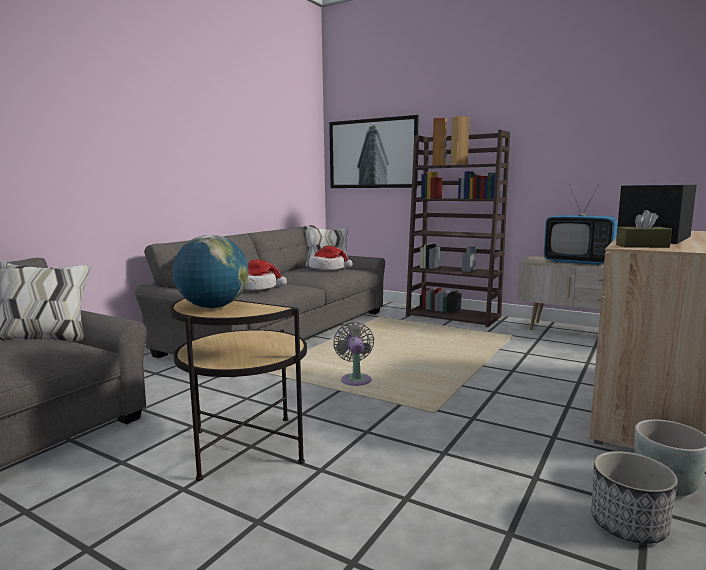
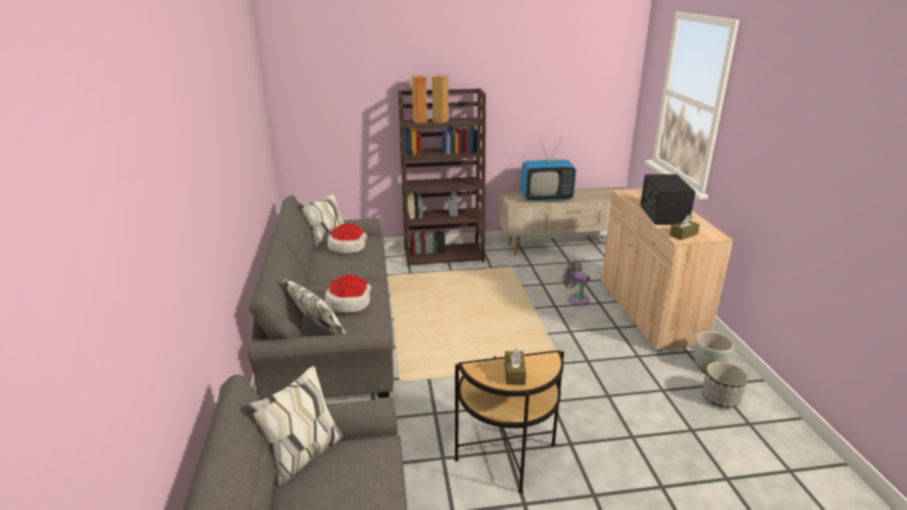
camera: 40 degrees left, 15 degrees up
(213, 307) = (514, 373): globe -> brown tissue box
(355, 379) = (477, 357): grey fan -> grey fan (576, 299)
(373, 153) = (334, 105): picture -> none

